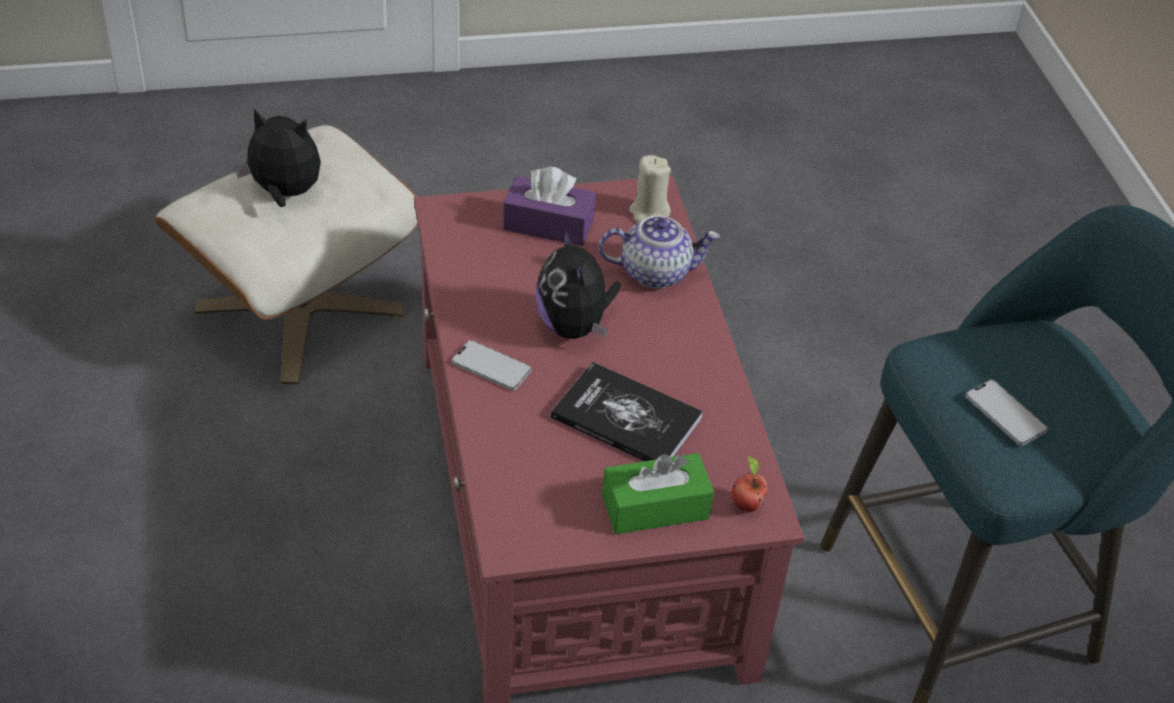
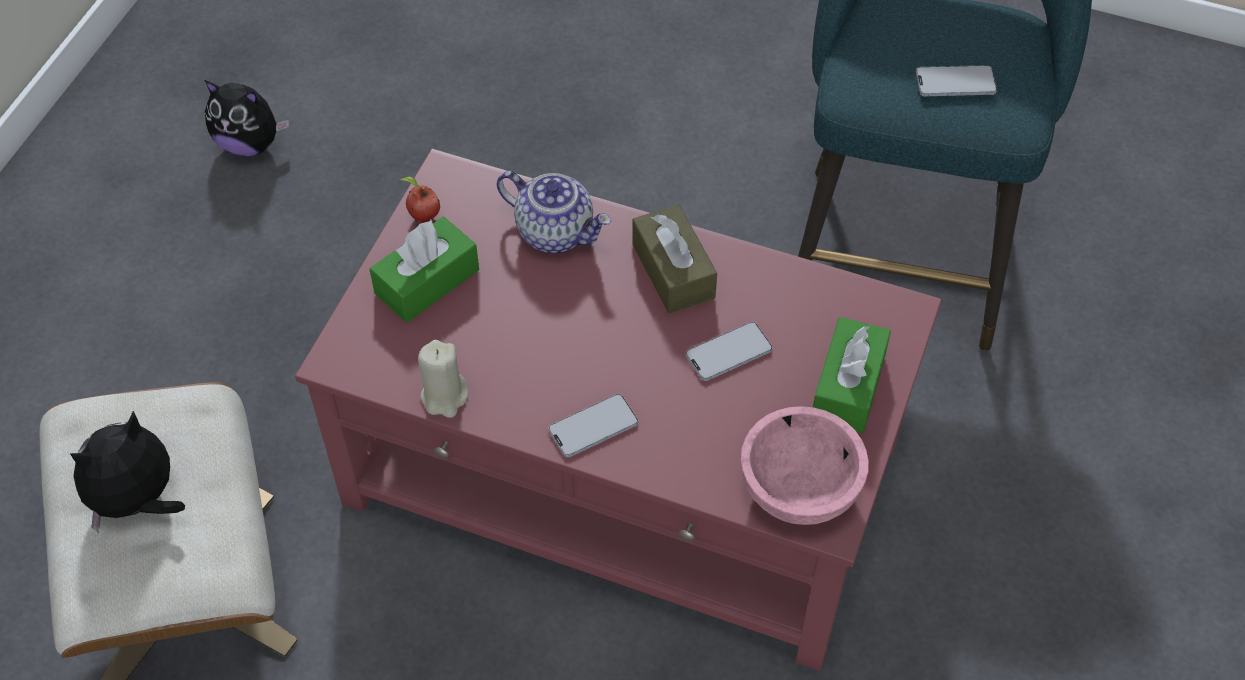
camera: 55 degrees left, 10 degrees up
(528, 514) = (800, 489): none -> pink bowl
(548, 224) = (427, 282): purple tissue box -> green tissue box
(574, 326) = (584, 332): plush toy -> plush toy (250, 143)
(626, 418) = (728, 352): book -> phone
(649, 211) = (469, 193): beige candle -> beige candle (444, 397)
(656, 272) = (556, 231): teapot -> teapot turned 90 degrees clockwise
(678, 353) = (673, 271): none -> brown tissue box
(745, 504) = (883, 319): apple -> apple (423, 216)

